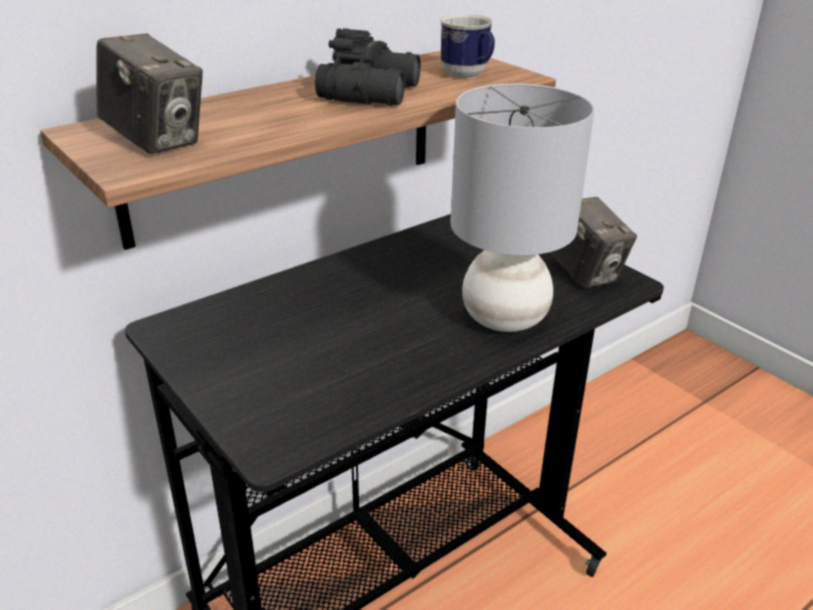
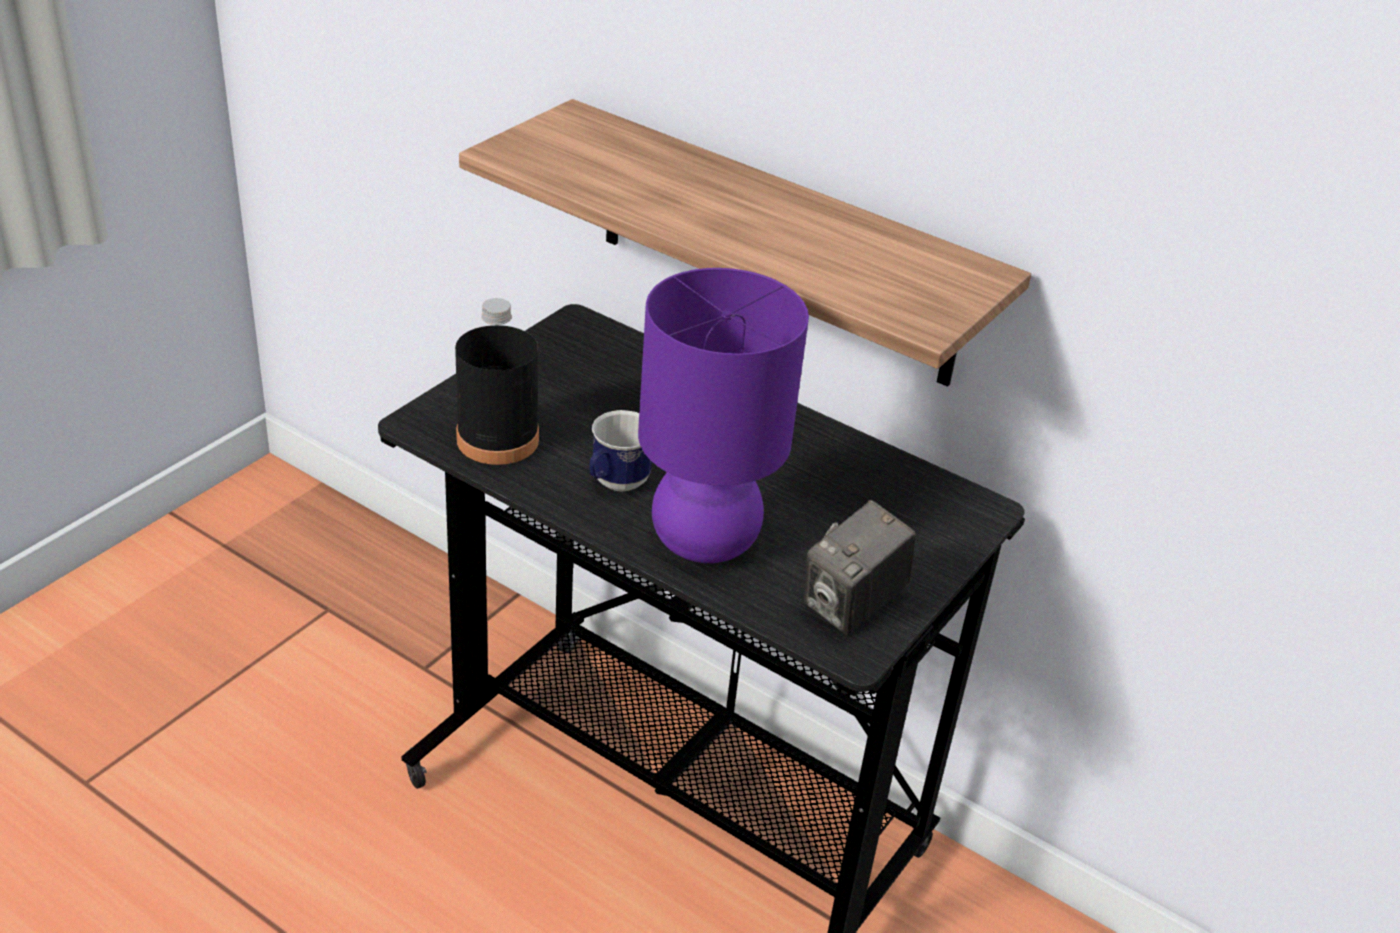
camera: 70 degrees right, 5 degrees up
(156, 141) = (568, 150): camera -> none
(325, 402) = (497, 439): none -> black bottle
(373, 92) = (782, 233): black binoculars -> none
(468, 76) = (895, 288): mug -> mug (615, 485)
(503, 317) = (704, 540): grey table lamp -> purple table lamp

